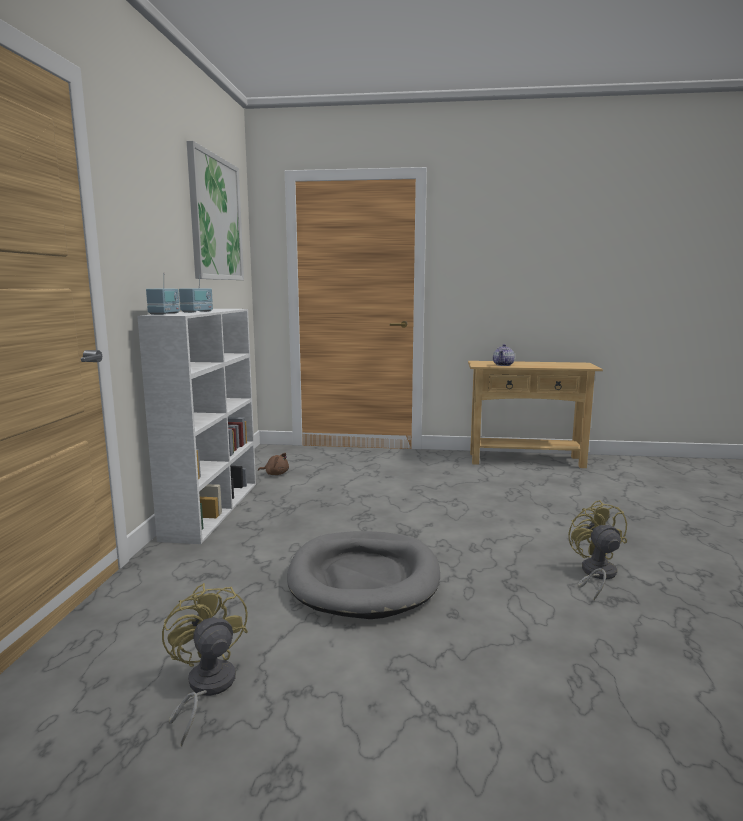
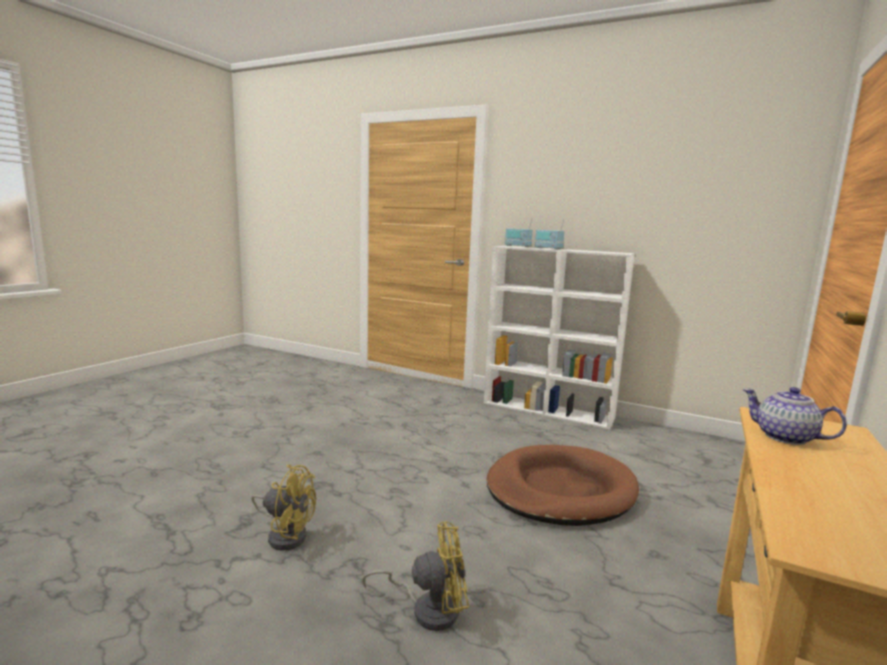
camera: 110 degrees right, 0 degrees up
(205, 688) = (335, 395): yellow fan -> yellow fan (428, 609)
(215, 219) = (689, 163): picture -> none
(275, 474) = (644, 441): brown plush toy -> none
(364, 578) = (391, 437): grey dog bed -> none
(398, 495) = (560, 490): none -> brown dog bed

